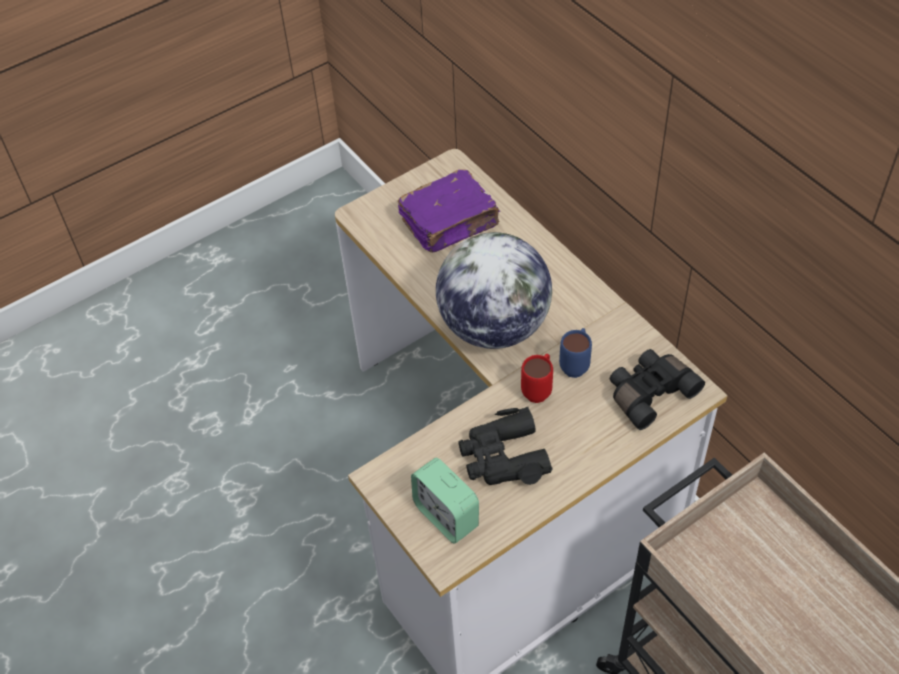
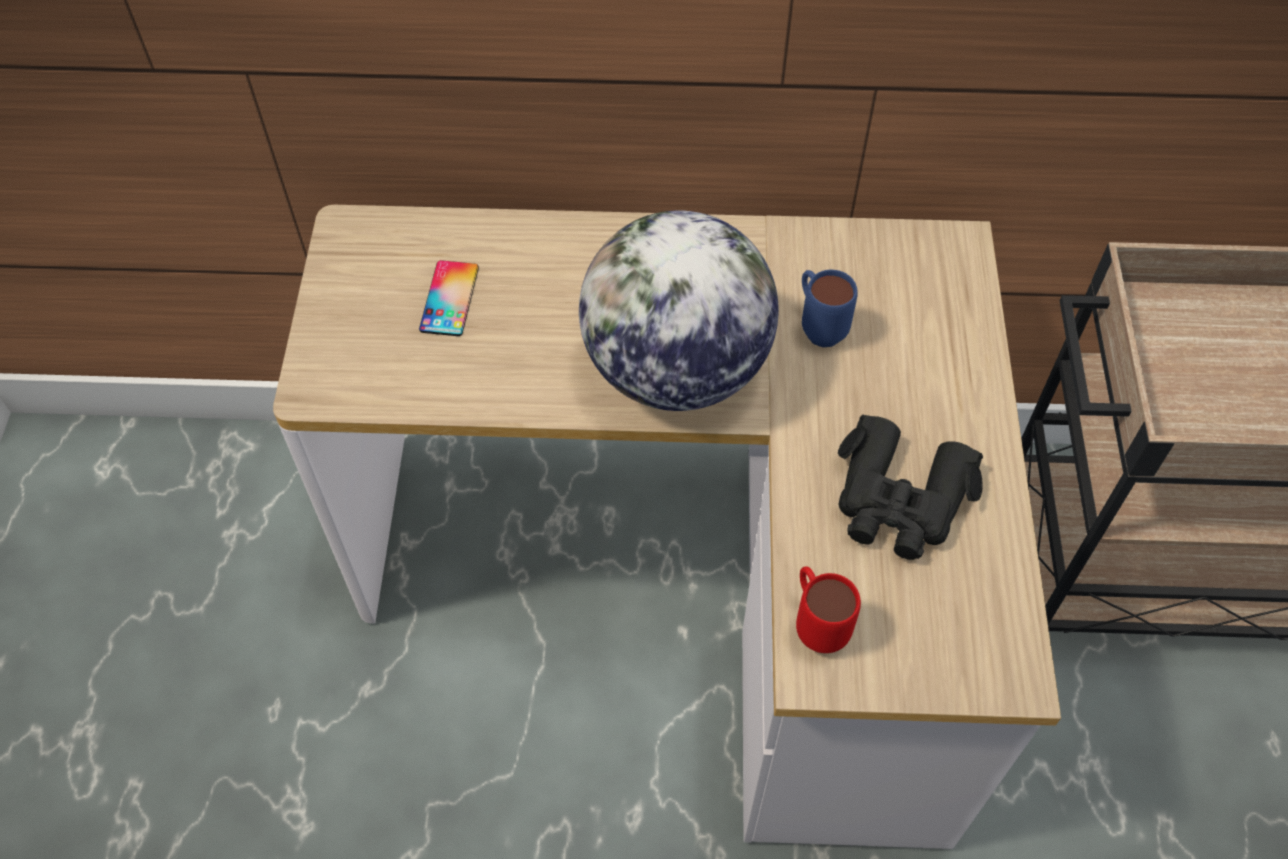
camera: 55 degrees left, 5 degrees up
(446, 516) = (944, 628): alarm clock -> none
(450, 223) = (449, 298): purple book -> phone
(539, 389) = (823, 390): red mug -> red mug (816, 624)
(649, 393) = (926, 287): black binoculars -> none

